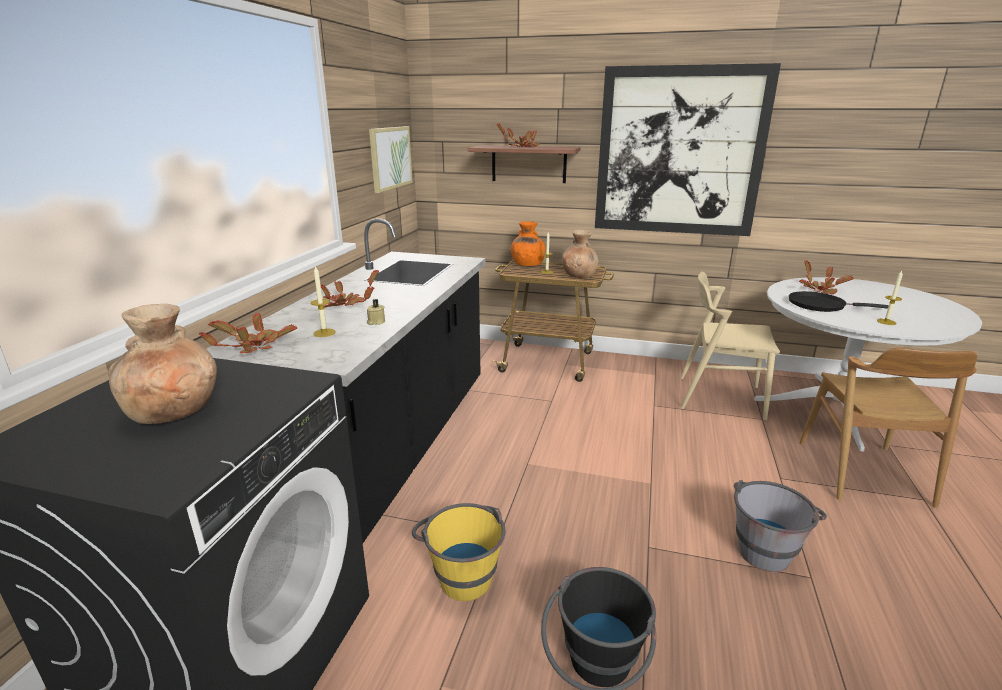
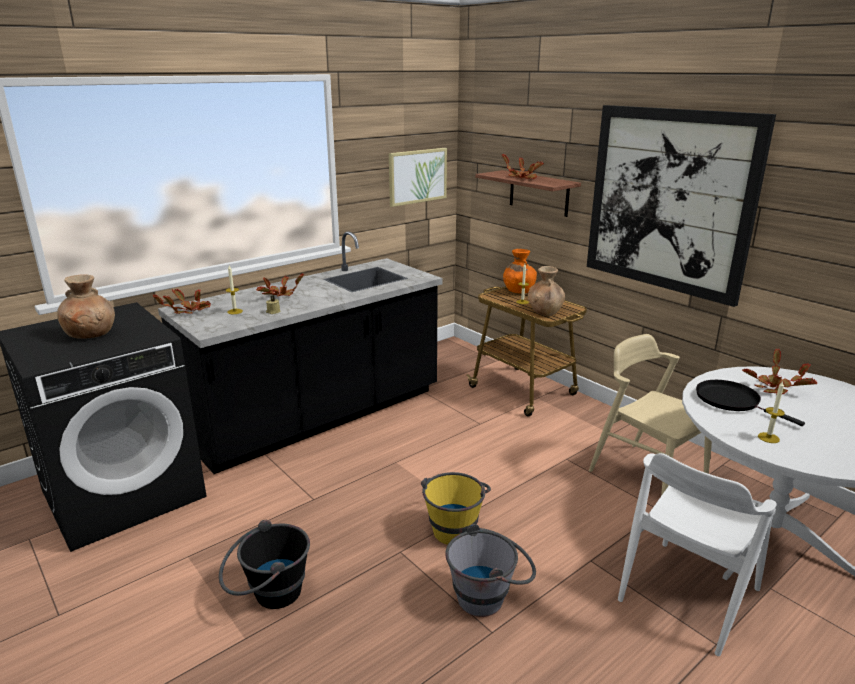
camera: 35 degrees right, 0 degrees up
(461, 572) = (267, 508): yellow bucket -> yellow bucket (454, 526)
(862, 473) = (687, 595): brown chair -> white chair

